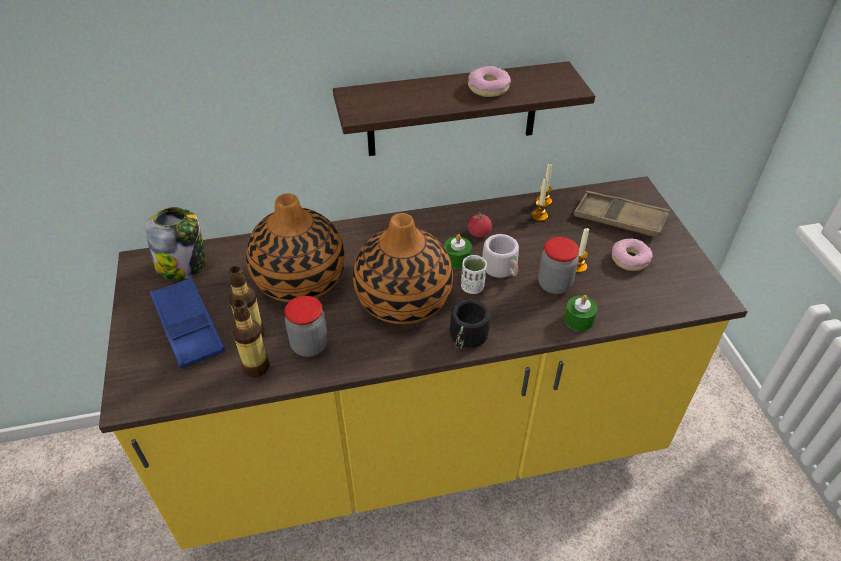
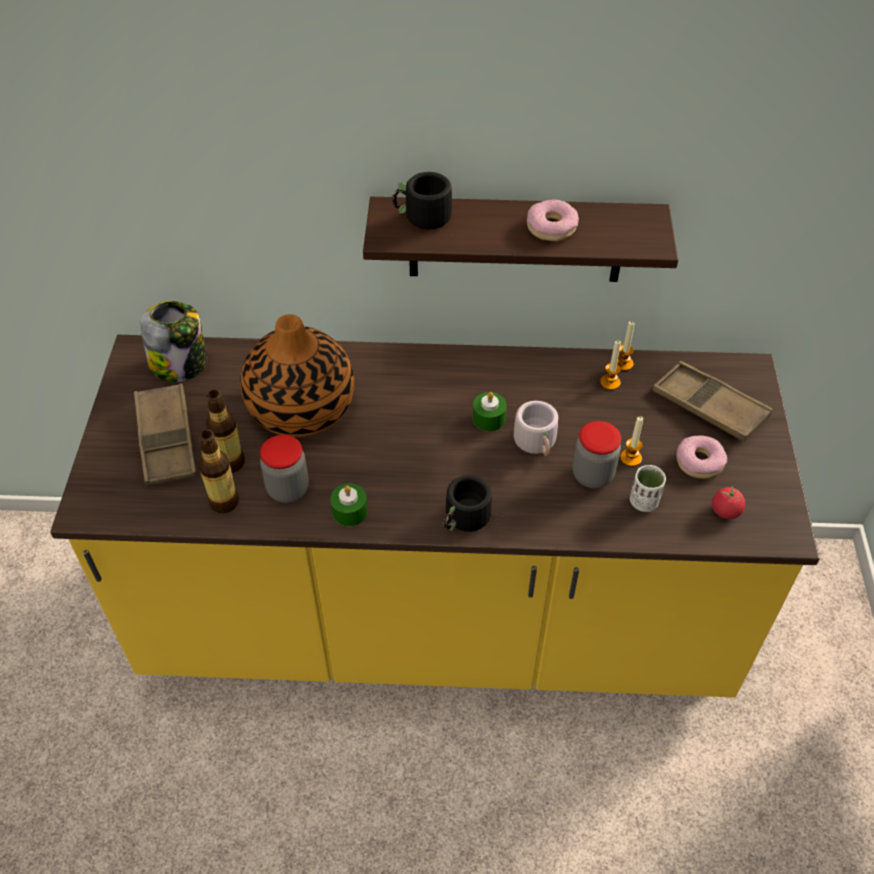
camera: 15 degrees right, 5 degrees up
(188, 327) = (166, 440): blue tray -> brown tray
(383, 97) = (422, 219): none -> black mug
(403, 299) = (408, 456): vase -> none
(472, 287) = (493, 458): white cup -> white cup (643, 502)
(479, 233) = (527, 391): tomato -> tomato (725, 511)
(579, 319) = (604, 525): green candle -> green candle (349, 511)

